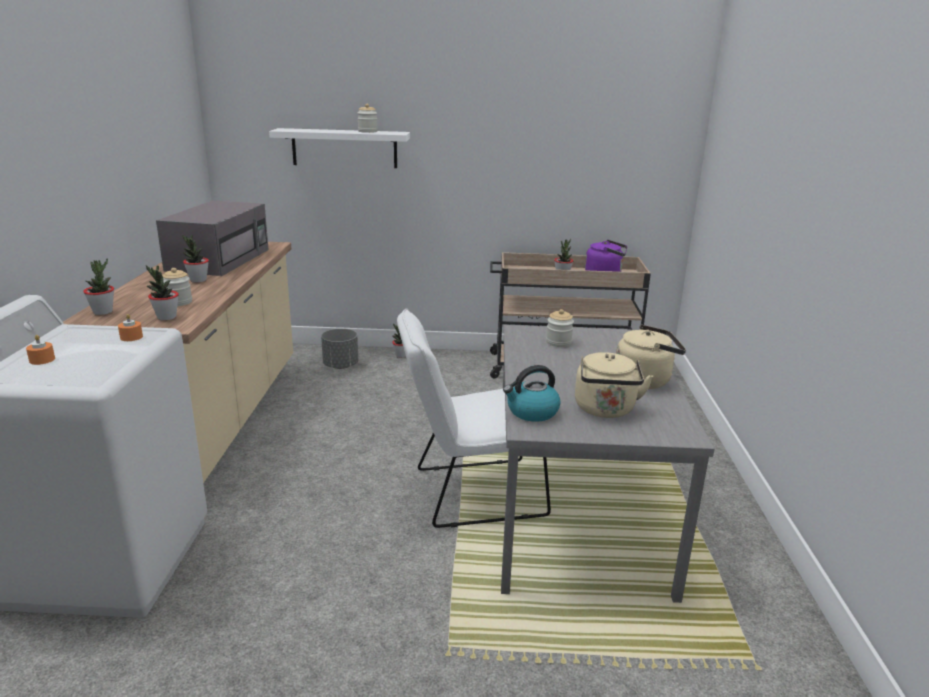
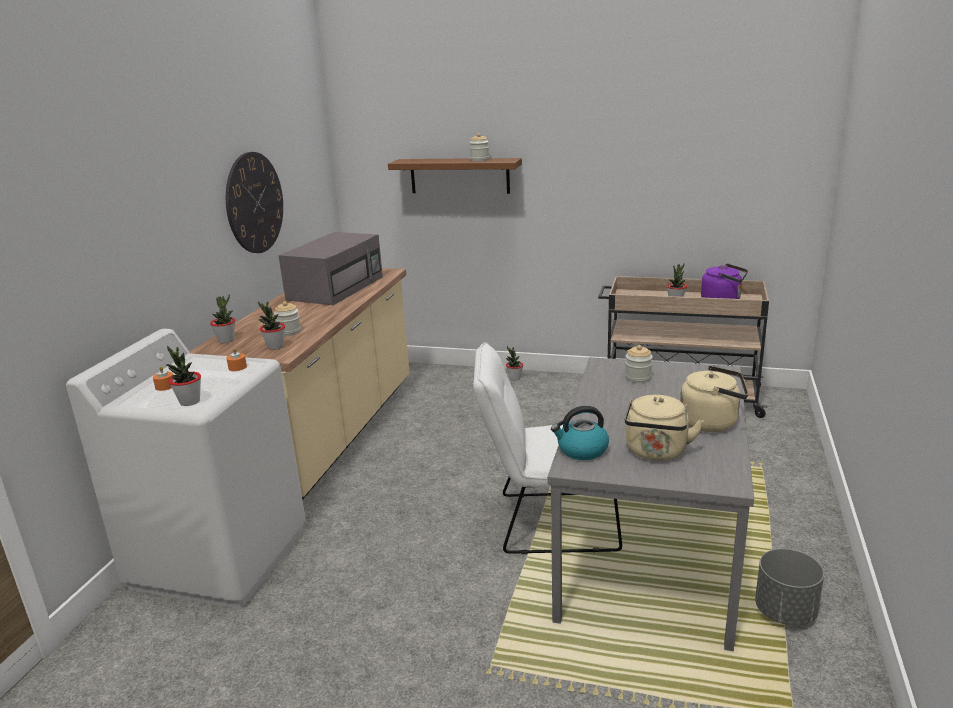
camera: 15 degrees right, 0 degrees up
(126, 161) = (254, 203): none -> wall clock
(198, 280) = (312, 309): potted plant -> potted plant (189, 402)
(340, 365) = (454, 386): grey planter -> grey planter (784, 612)
(344, 148) = (459, 176): white shelf -> brown shelf

